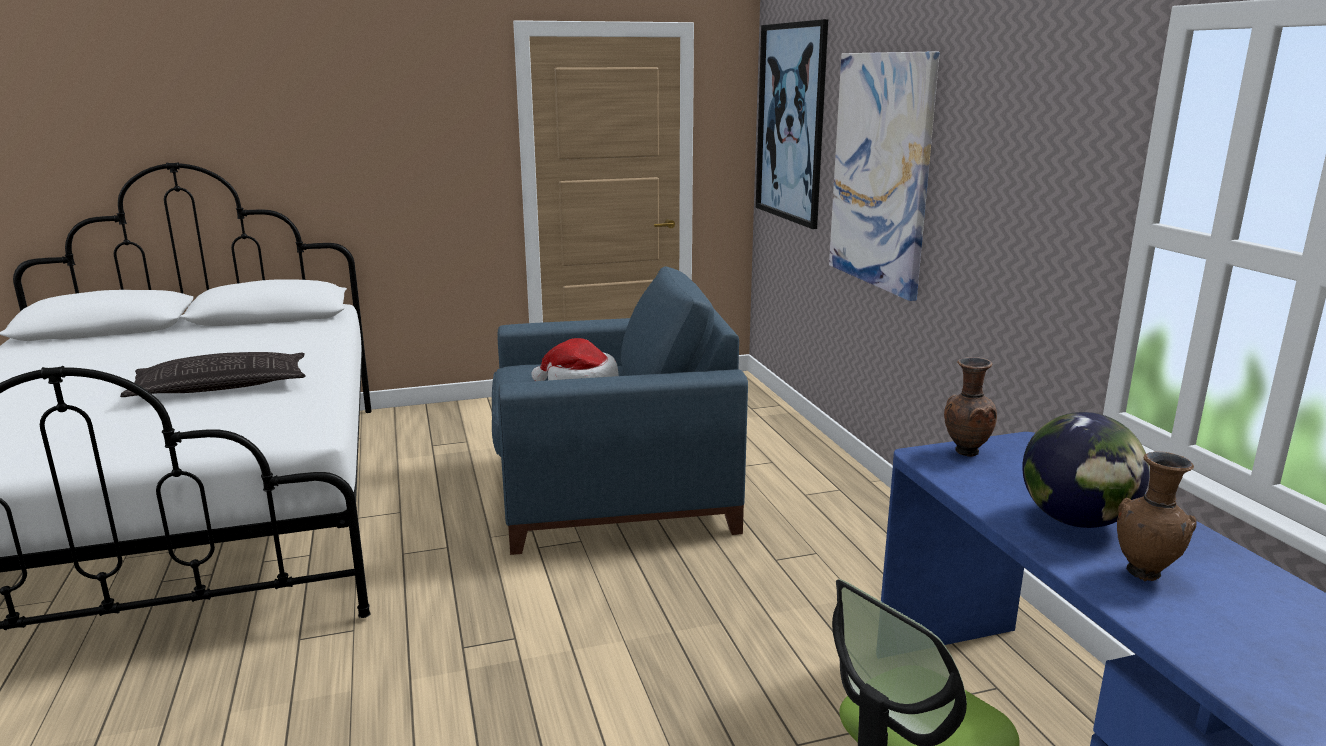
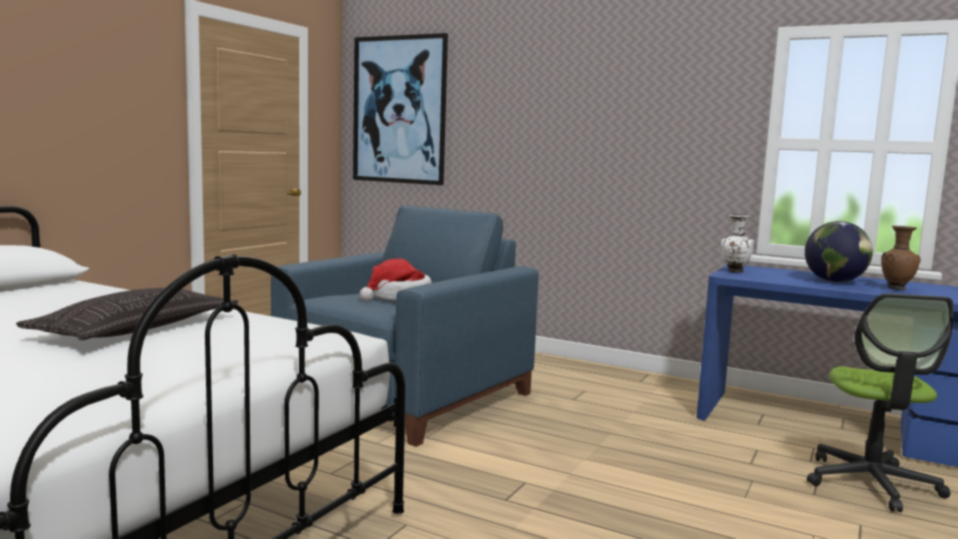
camera: 45 degrees left, 10 degrees down
(881, 171) = (524, 134): picture -> none
(964, 452) = (734, 271): brown vase -> white vase

